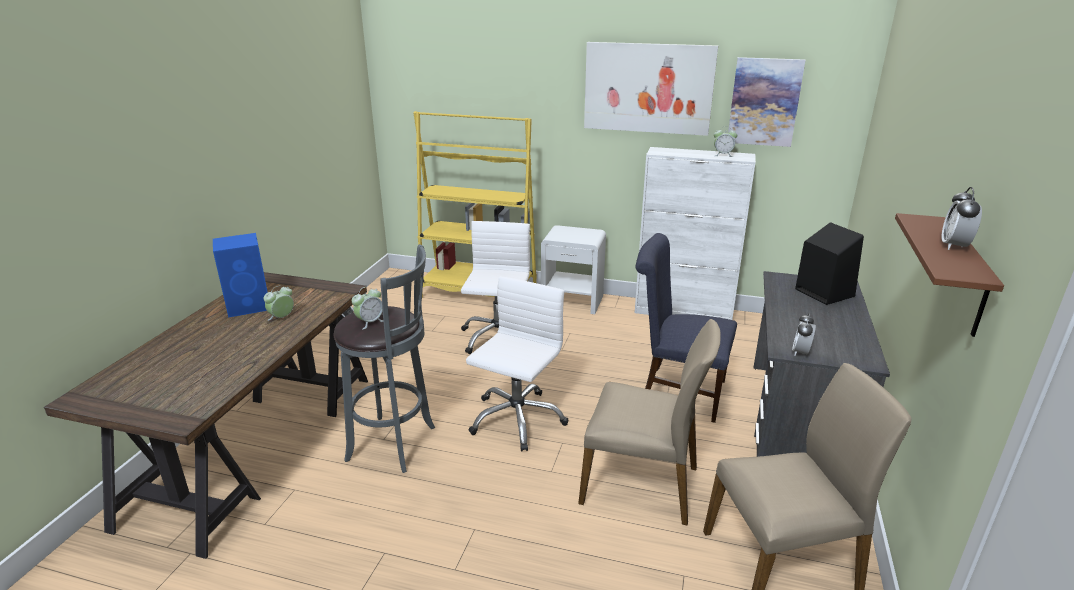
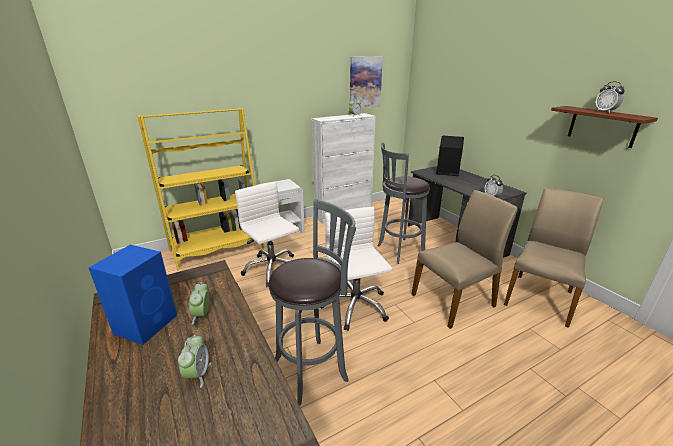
camera: 45 degrees left, 0 degrees up
(370, 322) = (306, 276): alarm clock -> alarm clock (198, 374)
(648, 88) = (304, 80): picture -> none
(676, 392) = (398, 251): blue chair -> grey stool

